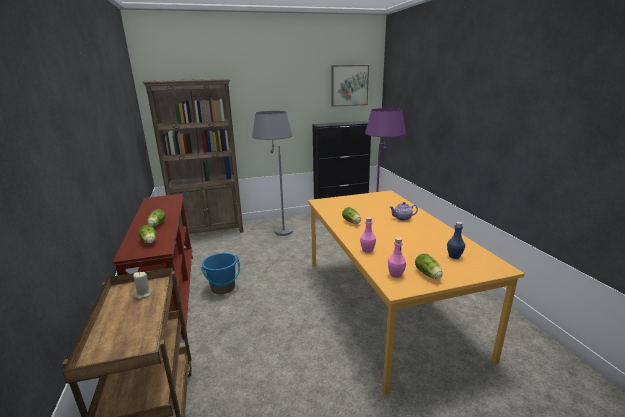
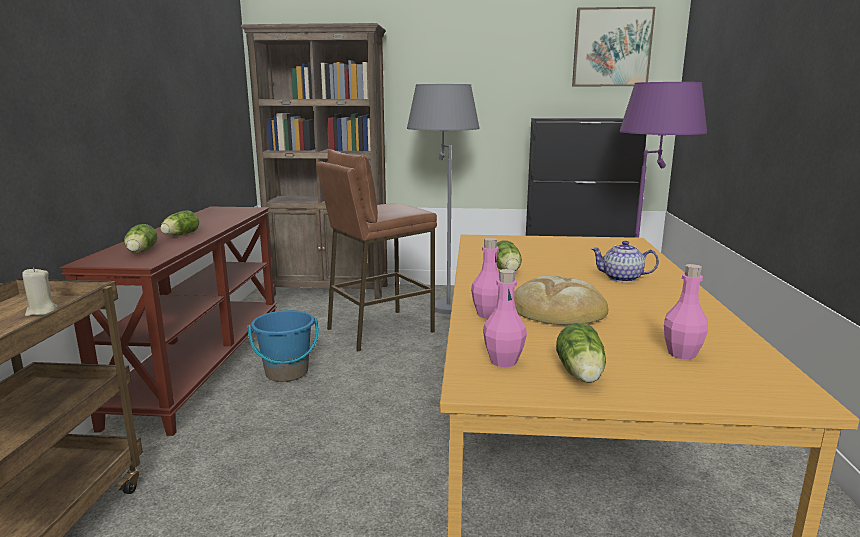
camera: 20 degrees right, 5 degrees down
(255, 252) = (379, 330): none -> brown stool
(392, 241) = (558, 308): none -> bread
(454, 256) = (681, 354): blue bottle -> pink bottle

